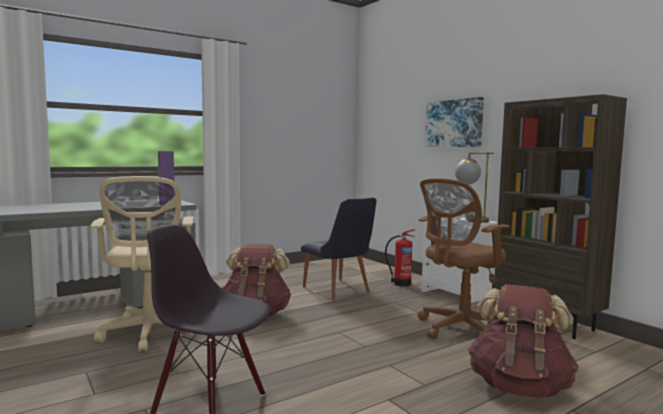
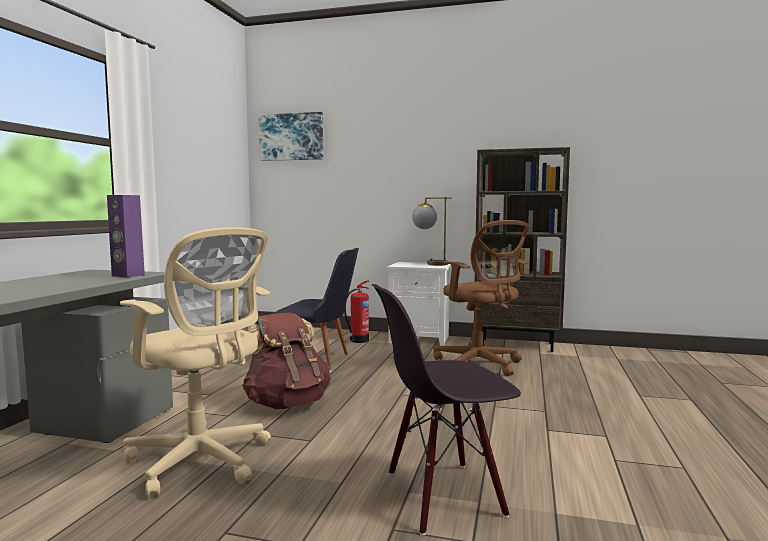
camera: 40 degrees left, 0 degrees up
(454, 123) = (393, 168): picture -> picture (291, 137)
(460, 329) = (480, 365): brown office chair -> brown office chair turned 45 degrees counterclockwise
(519, 387) = (591, 391): brown backpack -> none

